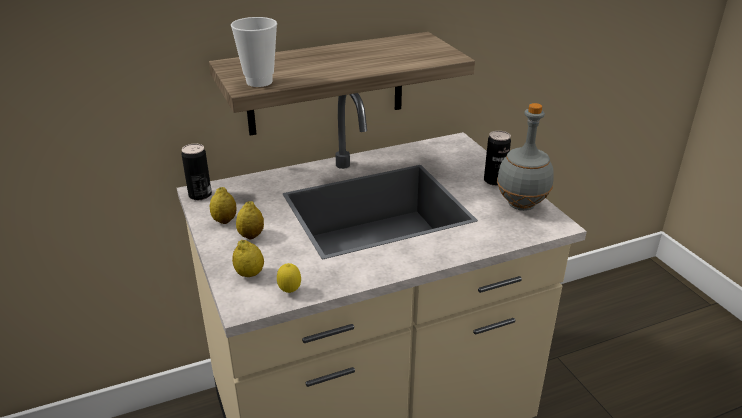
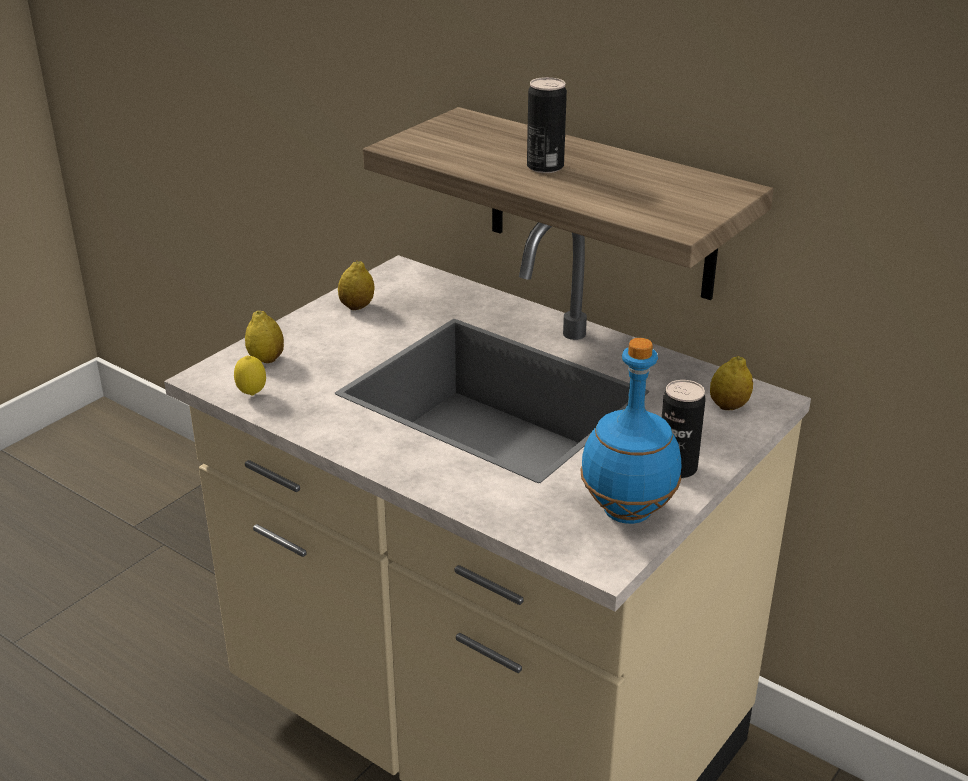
camera: 60 degrees right, 0 degrees up
(200, 195) = (395, 273): can -> can (545, 167)
(251, 235) = (341, 333): lemon -> lemon (728, 406)
(259, 82) = (422, 146): cup -> none
(521, 205) = (625, 511): grey bottle -> blue bottle

